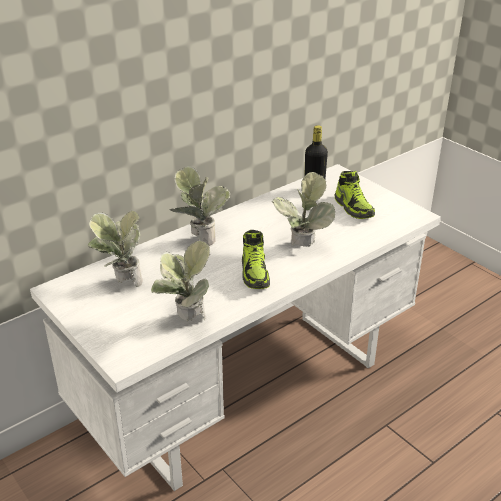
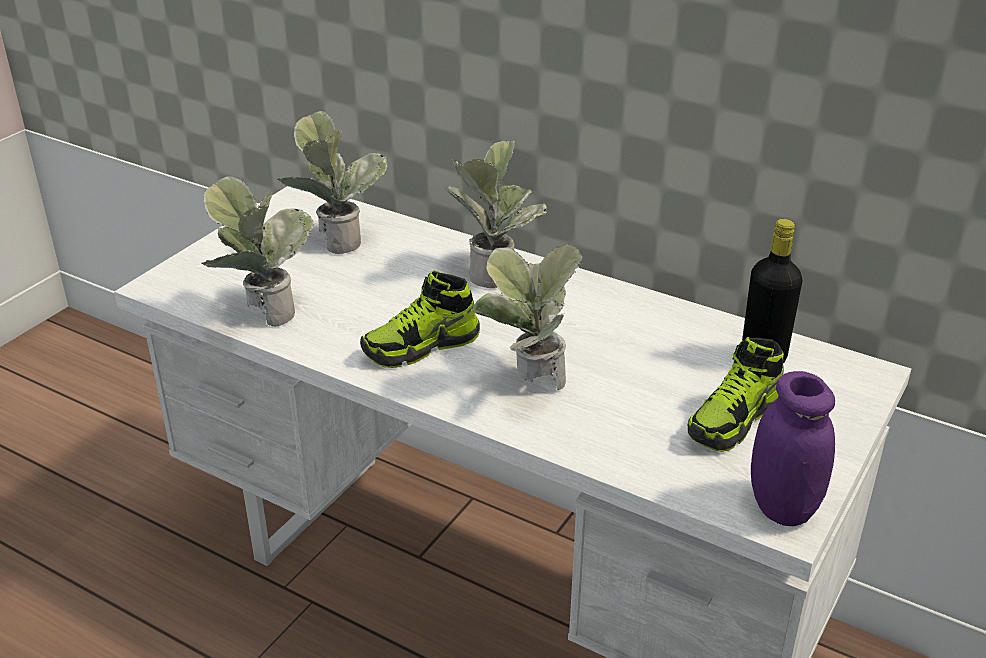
camera: 70 degrees right, 0 degrees up
(409, 213) = (782, 507): none -> purple jar

